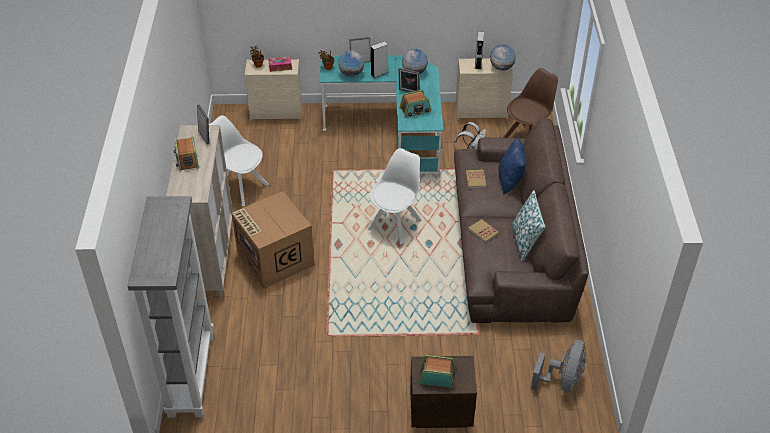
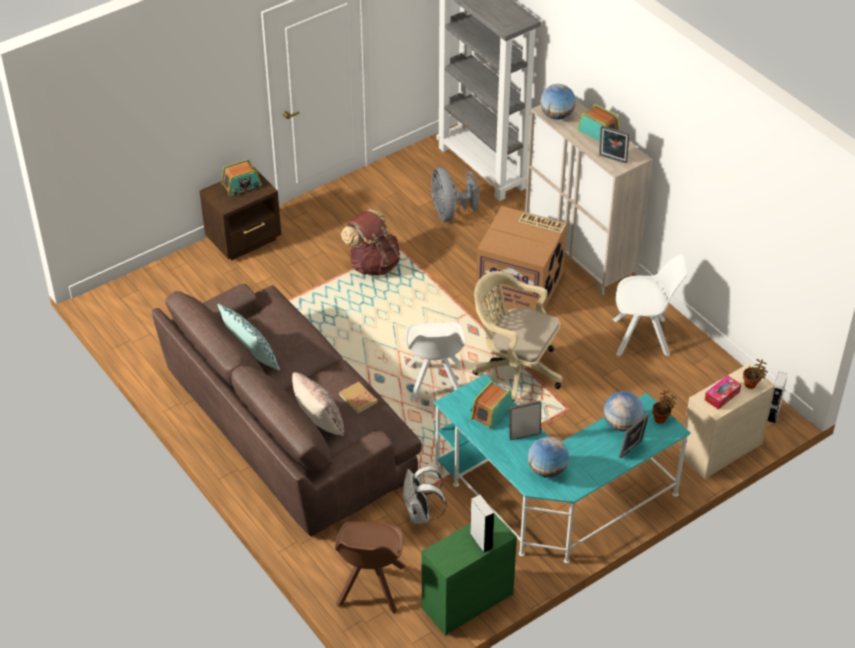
camera: 145 degrees right, 0 degrees up
(339, 207) = (514, 369): none -> beige office chair
(358, 331) = (373, 264): none -> brown backpack
(379, 73) = (588, 444): grey speaker -> grey speaker (773, 414)
(482, 111) = (466, 602): beige dresser -> green dresser
(483, 232) = (302, 342): book -> none
(502, 68) = (443, 552): globe -> globe (556, 115)
(510, 180) = (319, 422): blue pillow -> beige pillow
(562, 381) = (147, 313): grey fan -> grey fan (449, 212)

